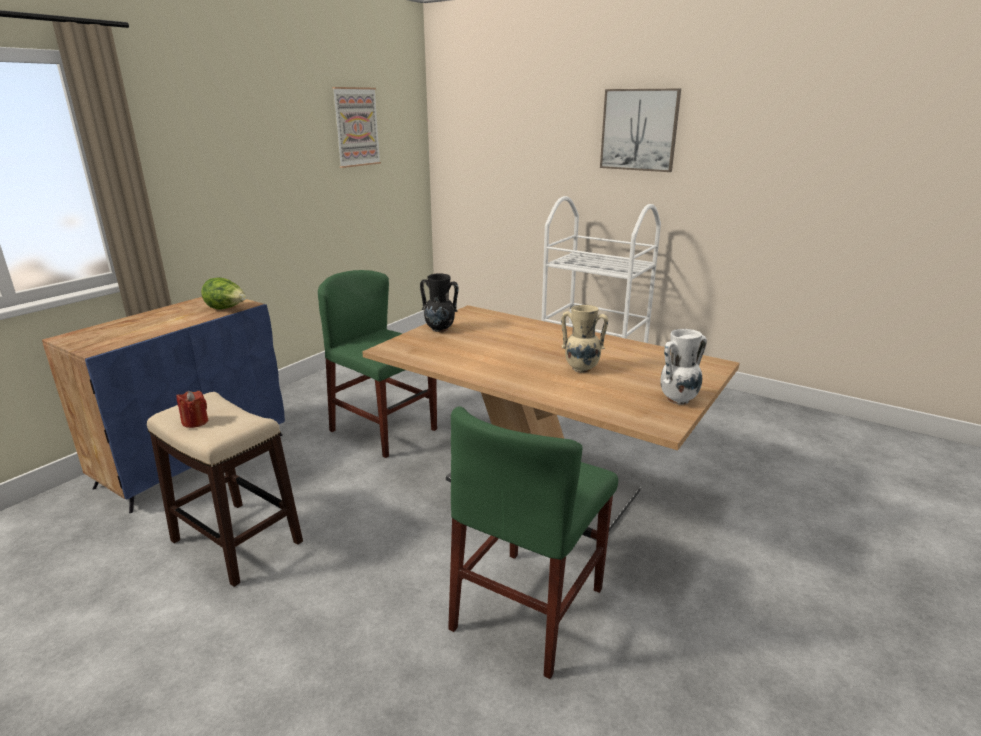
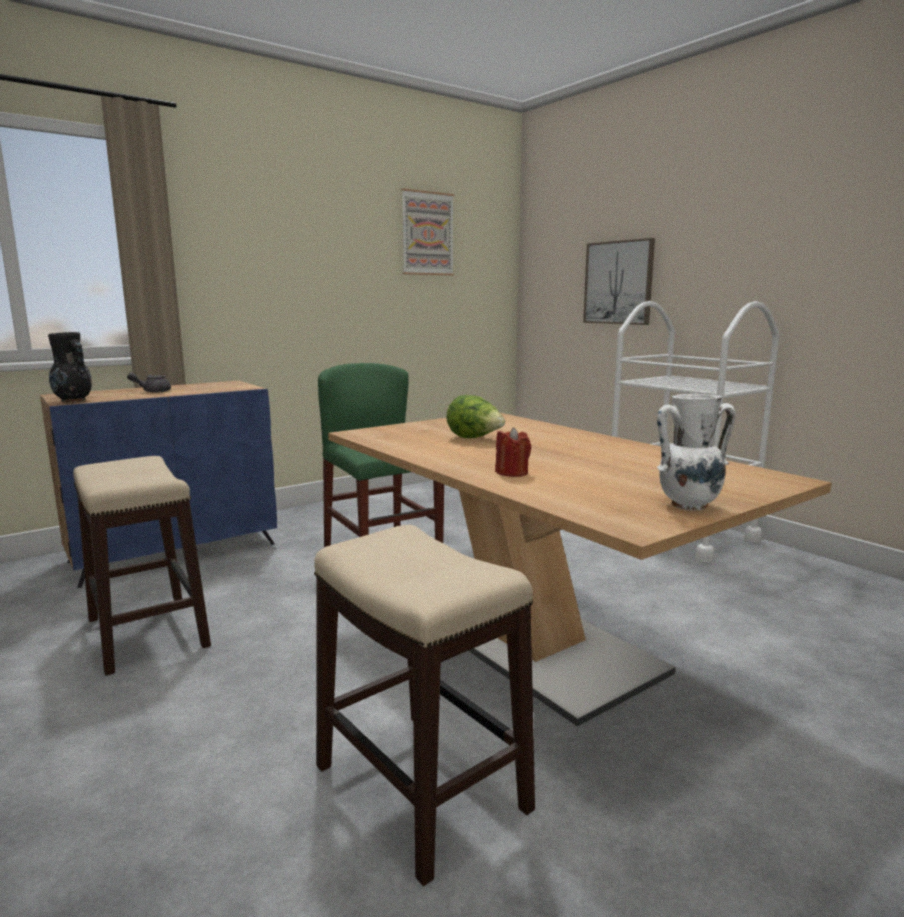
camera: 20 degrees right, 10 degrees down
(159, 321) = (152, 391): none -> grey teapot
(195, 422) = (109, 474): red candle -> red candle (512, 473)
(226, 309) = (225, 389): lettuce -> lettuce (475, 439)
(440, 329) = (436, 425): black vase -> black vase (73, 401)
(528, 608) = (419, 786): green chair -> stool
(581, 369) = (574, 466): beige vase -> none
(639, 130) = (754, 216): picture -> picture (618, 283)

